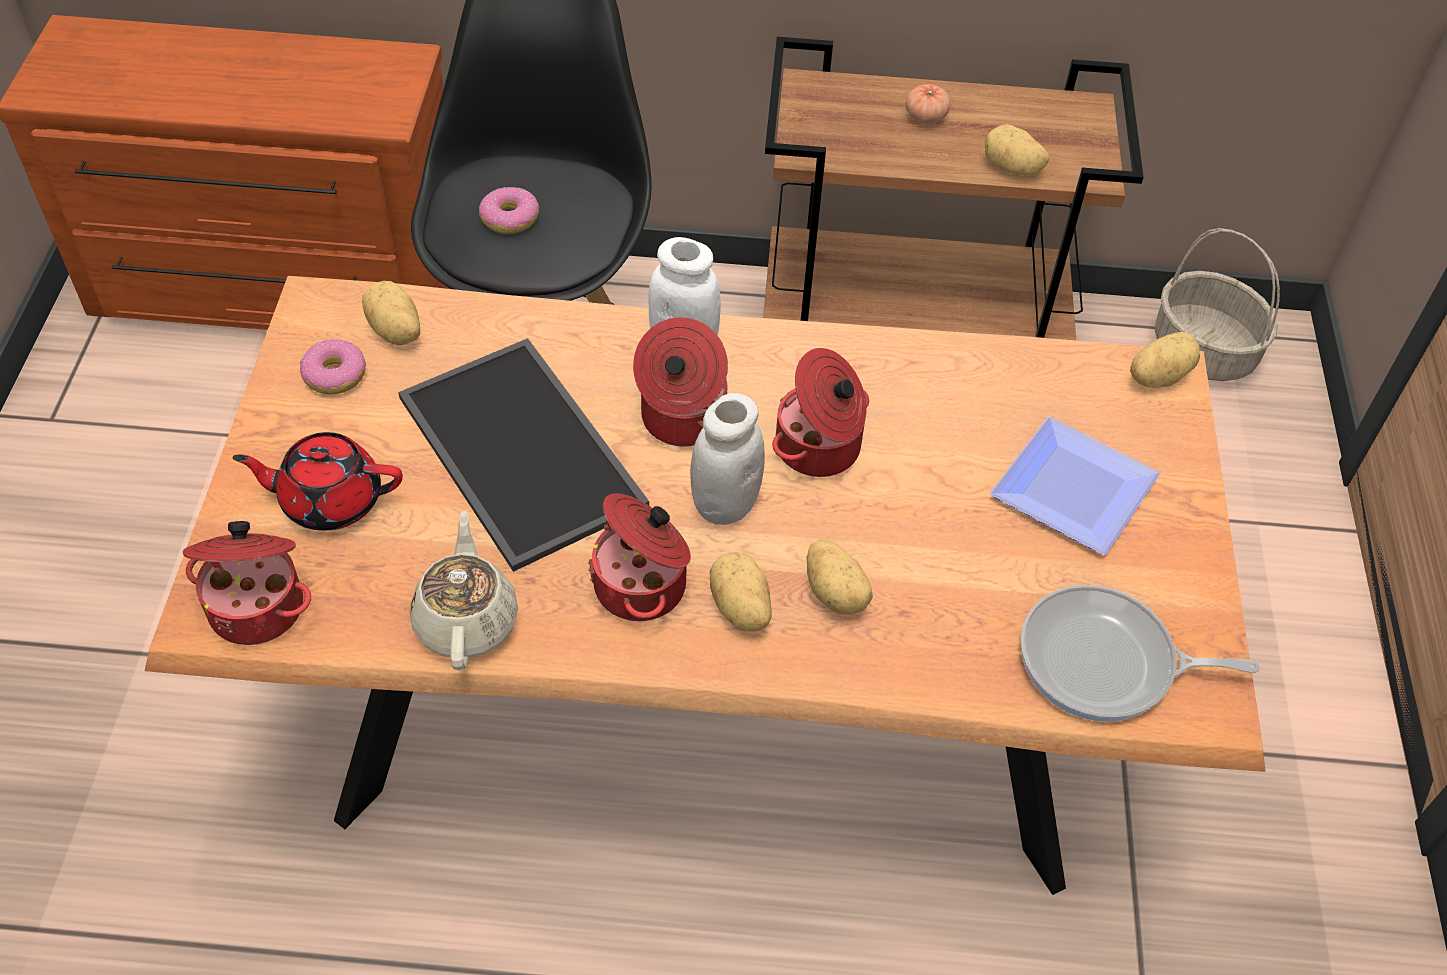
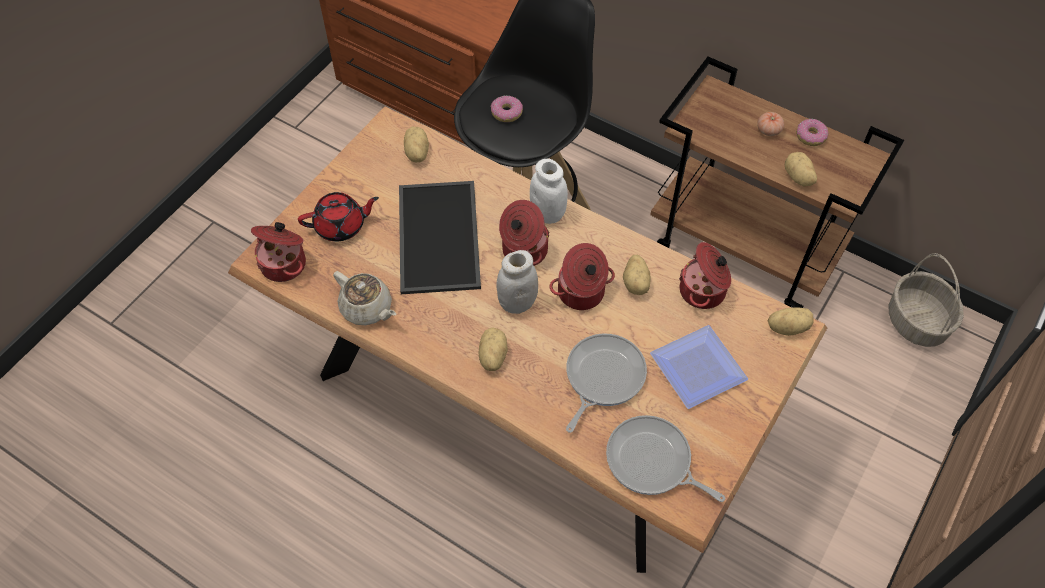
camera: 30 degrees right, 5 degrees up
(329, 499) = (341, 226): red teapot -> red teapot turned 135 degrees clockwise
(335, 375) = (377, 165): donut -> donut (810, 136)
(466, 620) = (367, 308): beige teapot -> beige teapot turned 105 degrees clockwise
(643, 585) = (454, 326): cooking pot -> cooking pot (703, 291)
(836, 592) = (542, 369): potato -> potato (636, 283)
(940, 565) = (602, 377): none -> frying pan

